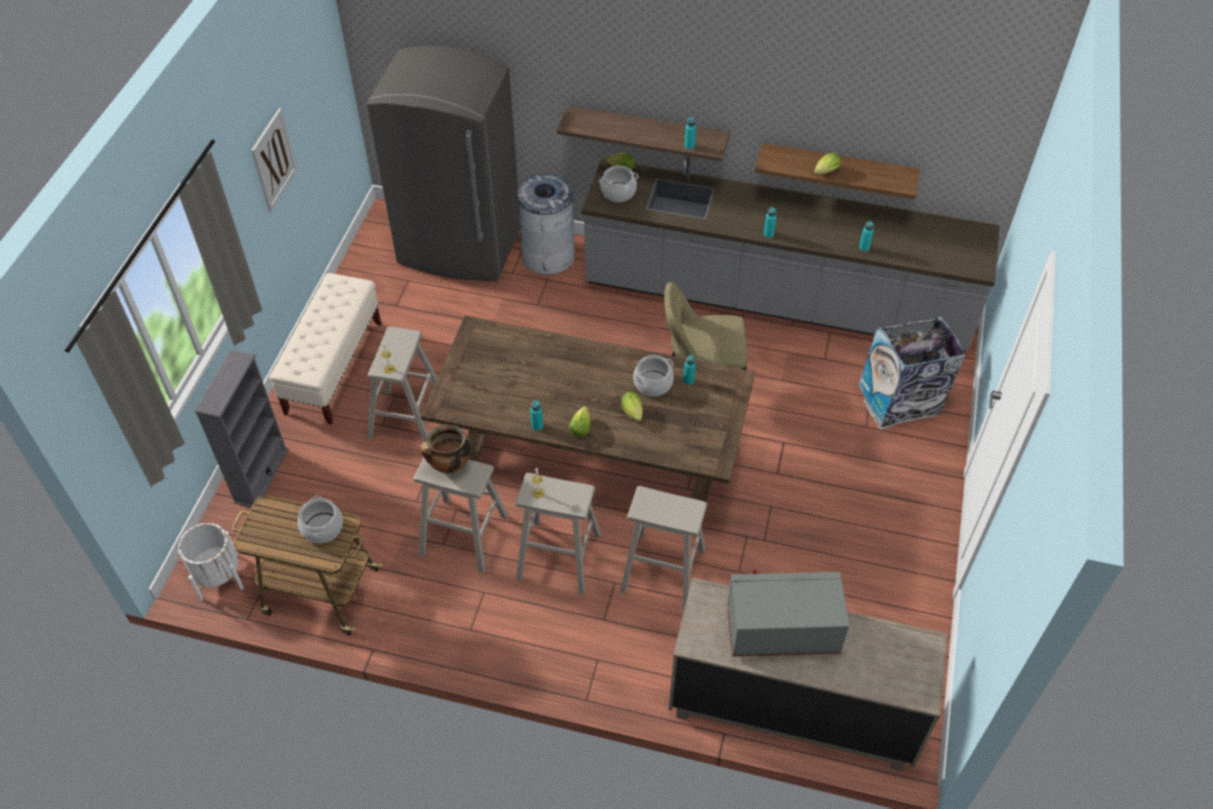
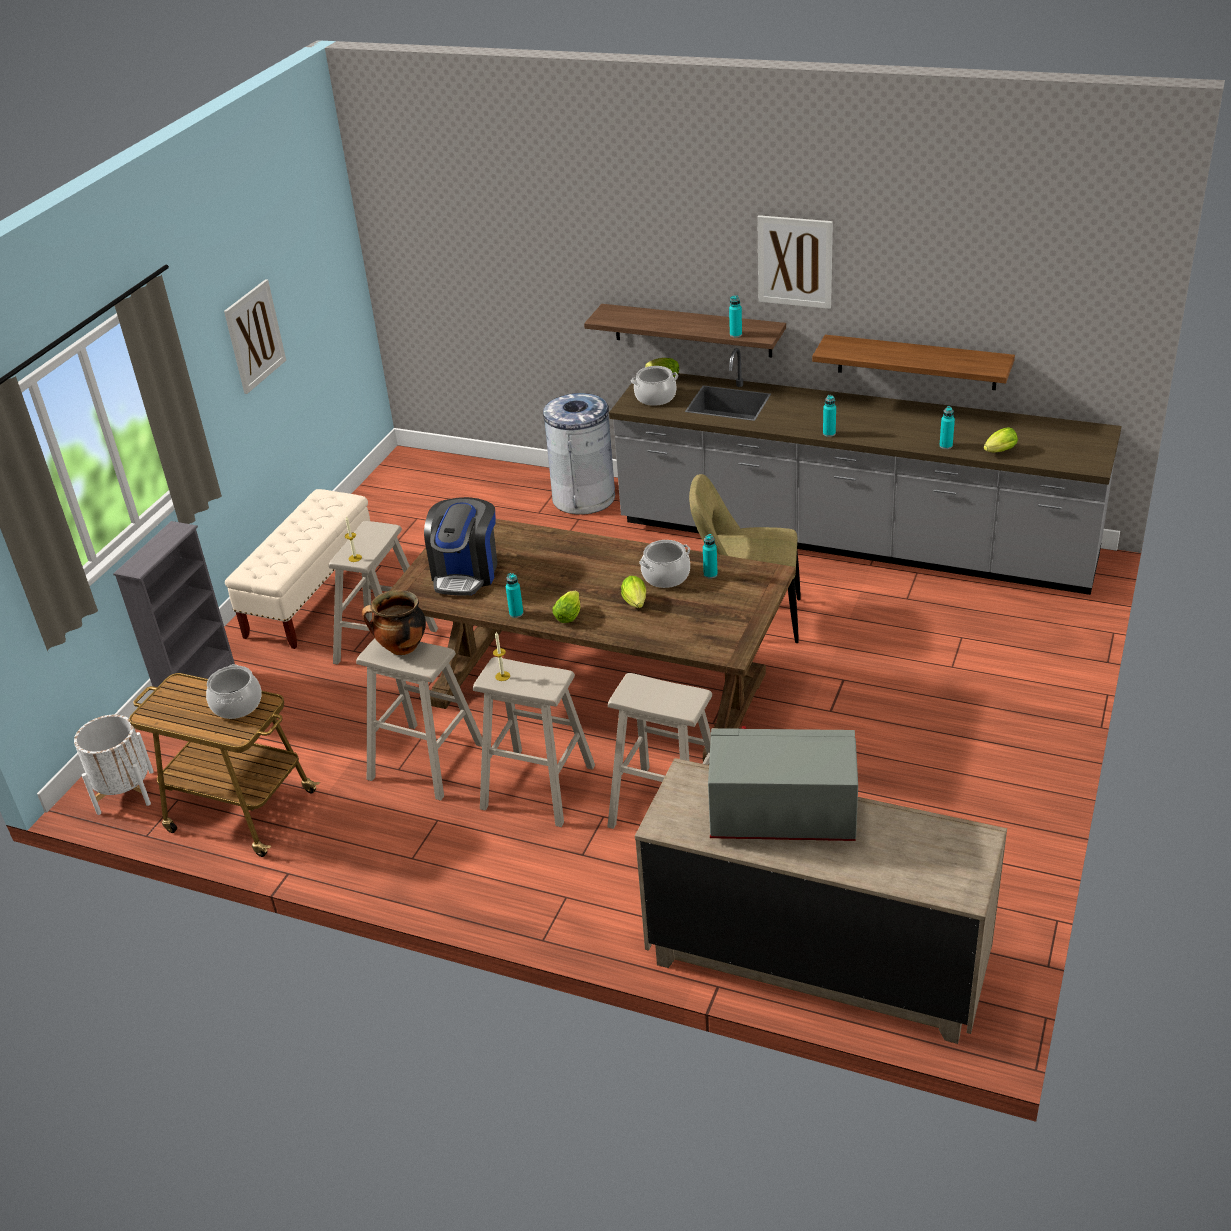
camera: 10 degrees right, 15 degrees down
(460, 247) = (482, 489): grey fridge -> none
(487, 383) = (466, 573): none -> coffee machine
(741, 87) = (795, 261): none -> picture
(825, 172) = (896, 358): lettuce -> lettuce (998, 452)
(900, 401) = (999, 641): trash can -> none

